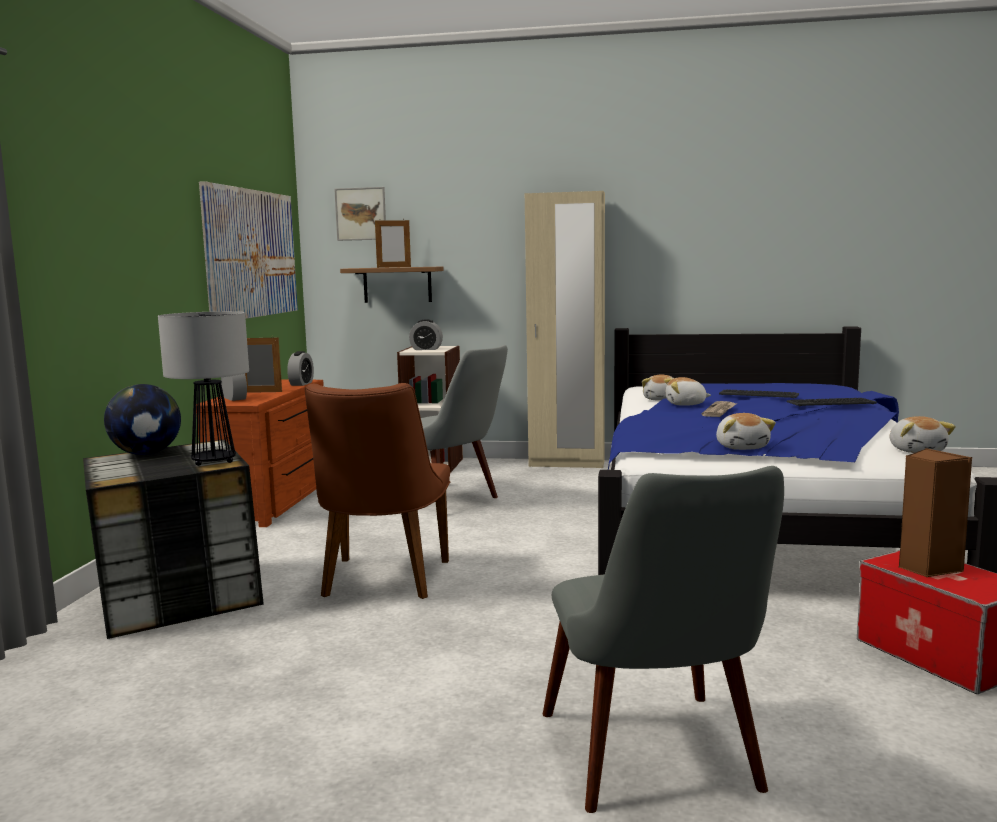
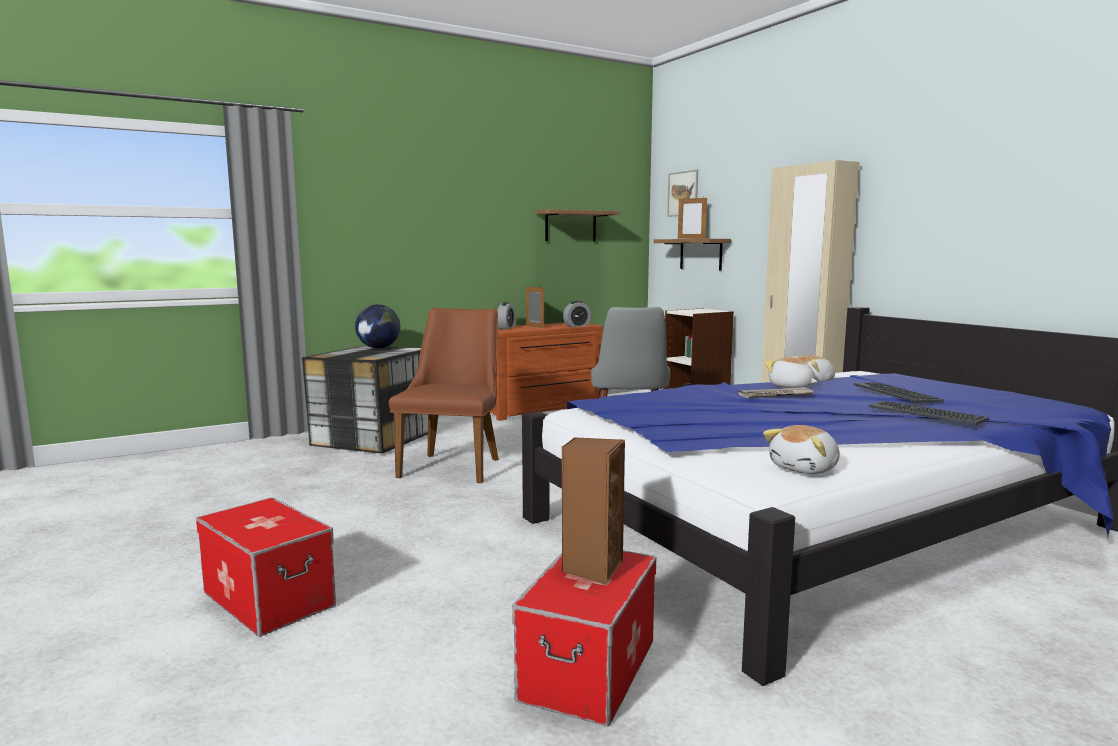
camera: 50 degrees right, 0 degrees up
(213, 462) = (373, 356): table lamp -> none
(251, 253) = (570, 226): picture -> shelf
(381, 582) = (455, 465): brown chair -> brown chair turned 135 degrees clockwise
(426, 349) = (694, 311): alarm clock -> none
(660, 766) = (268, 599): grey chair -> storage box
(742, 447) = (645, 419): plush toy -> none

